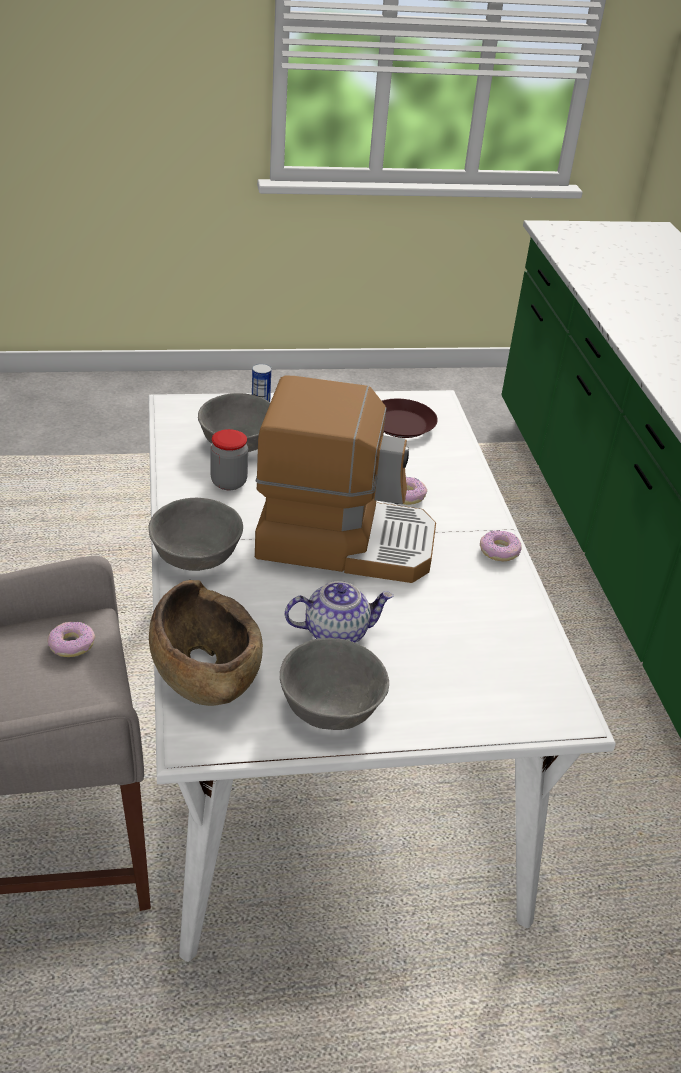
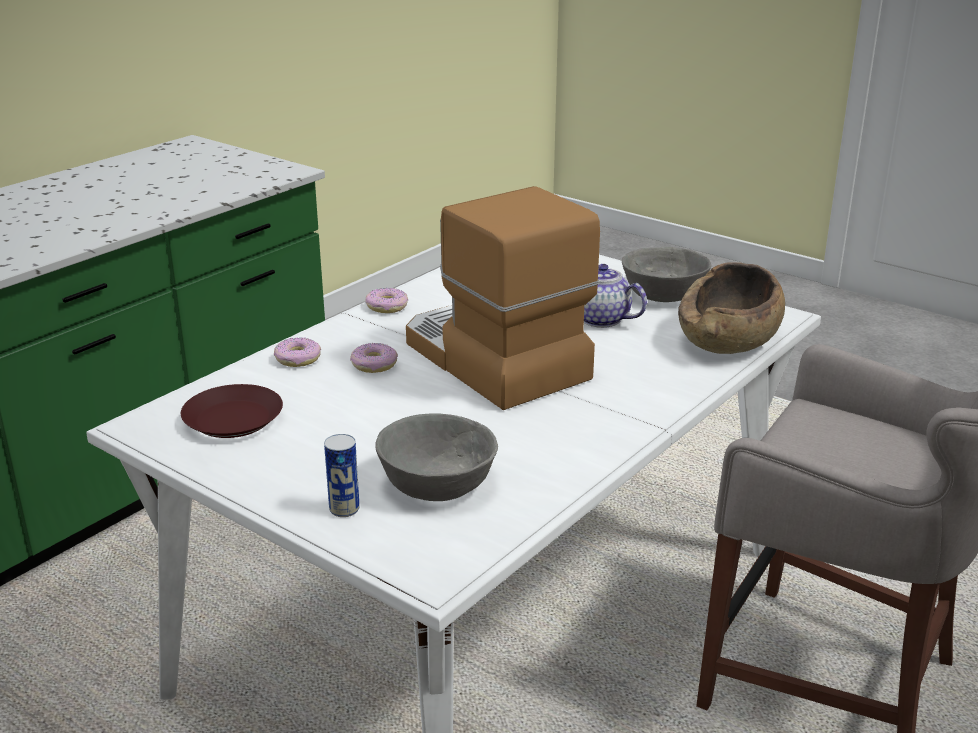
camera: 130 degrees left, 10 degrees down
(71, 644) = (805, 452): donut -> donut (297, 359)
(196, 556) = (642, 403): grey bowl -> none
(229, 482) = (517, 448): jar -> none

